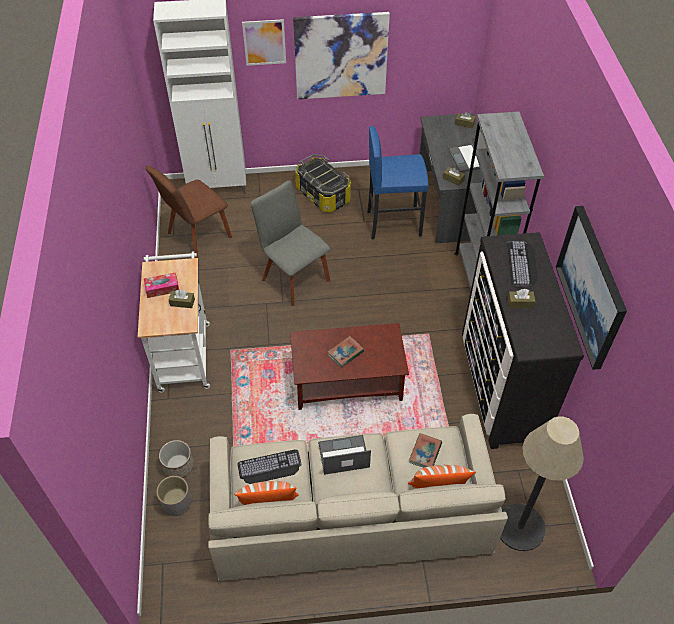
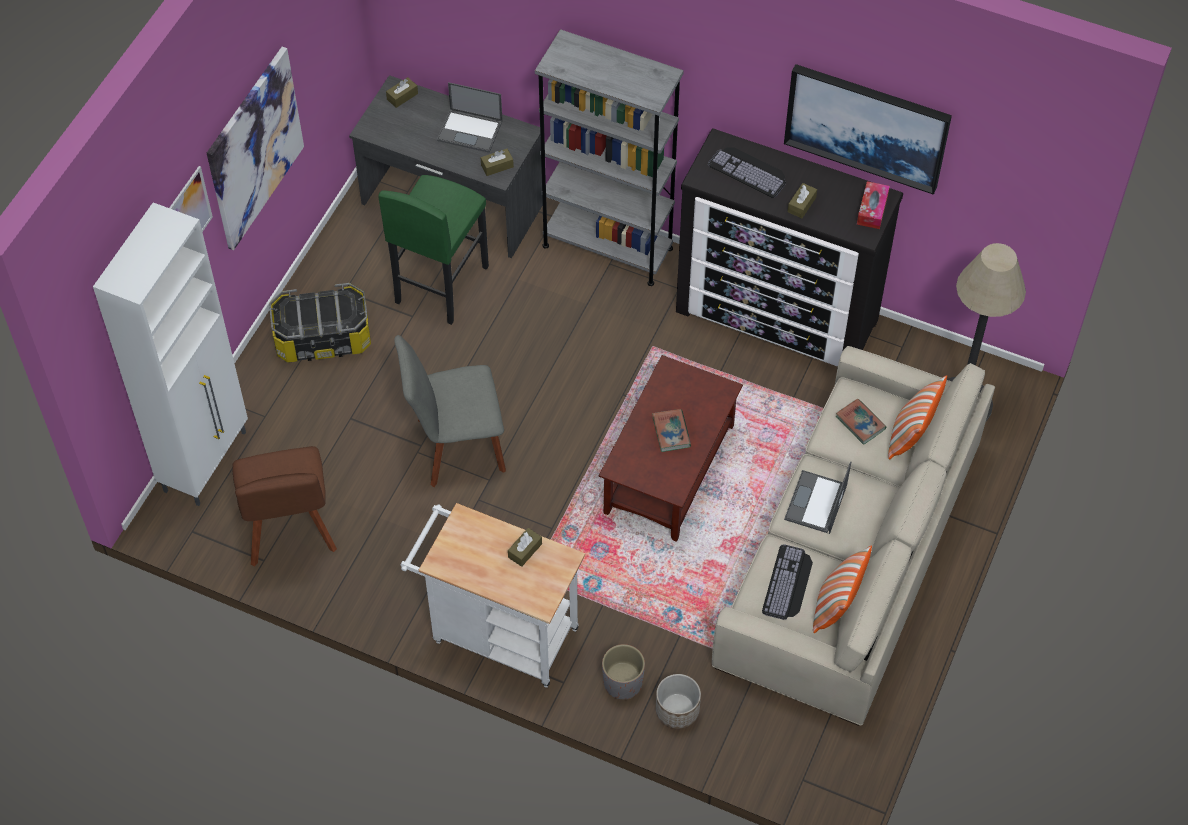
camera: 60 degrees left, 5 degrees up
(162, 288) = (484, 564): tissue box -> tissue box (872, 210)
(177, 504) = (730, 733): grey planter -> grey planter (623, 683)
(393, 223) = (440, 284): blue stool -> green stool

